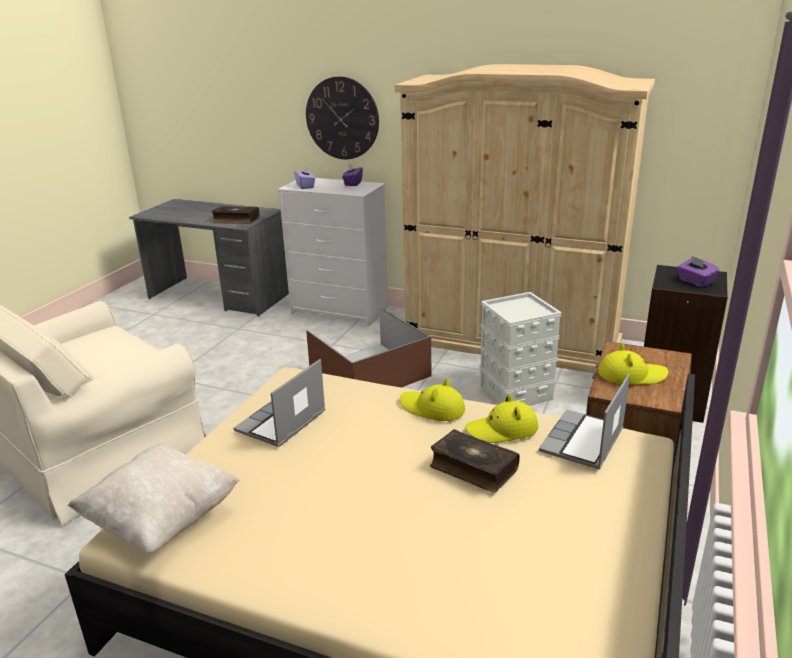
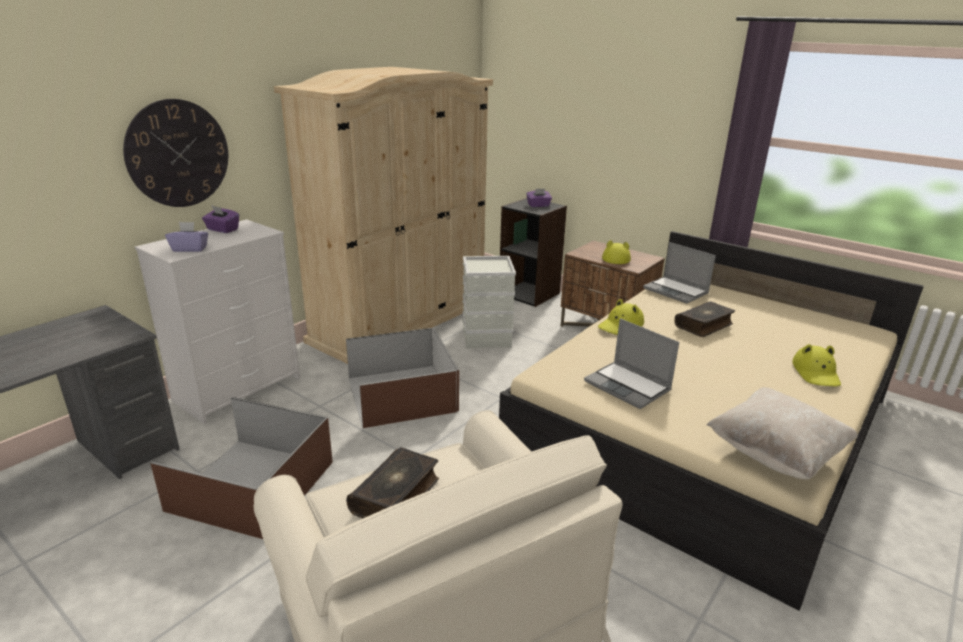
camera: 75 degrees left, 0 degrees up
(228, 349) = (253, 484): none -> brown storage box
(236, 220) = (99, 337): book -> book (396, 495)
(502, 430) = (658, 309): yellow hat -> yellow hat (816, 373)

